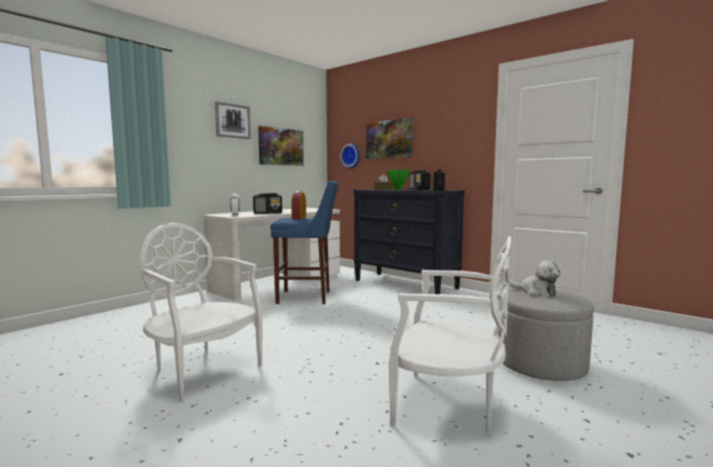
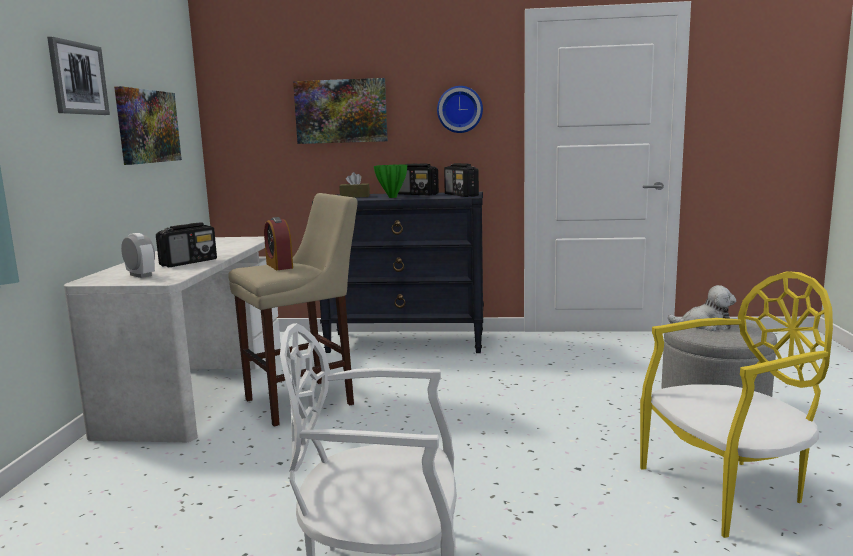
camera: 35 degrees left, 5 degrees up
(307, 297) = (305, 401): blue stool -> beige stool
(351, 156) = (262, 138): wall clock -> wall clock (460, 109)
(448, 406) = (727, 490): white chair -> yellow chair

